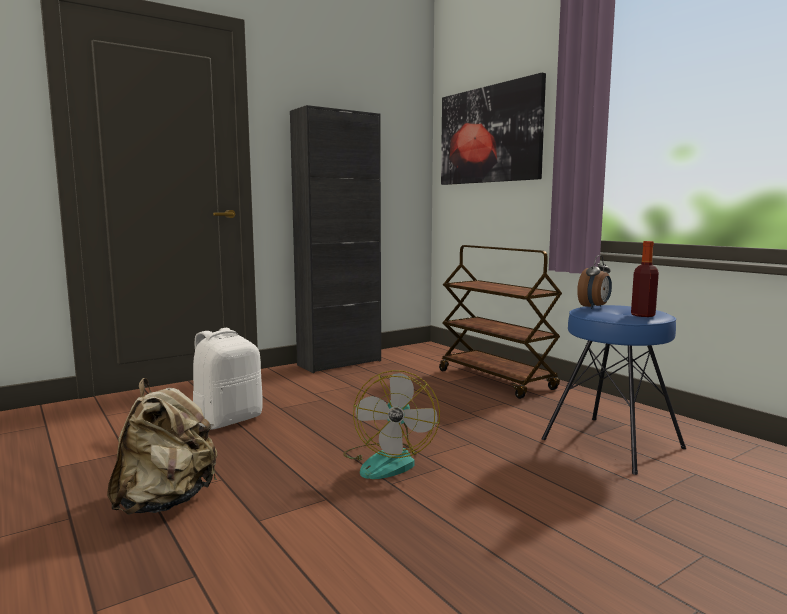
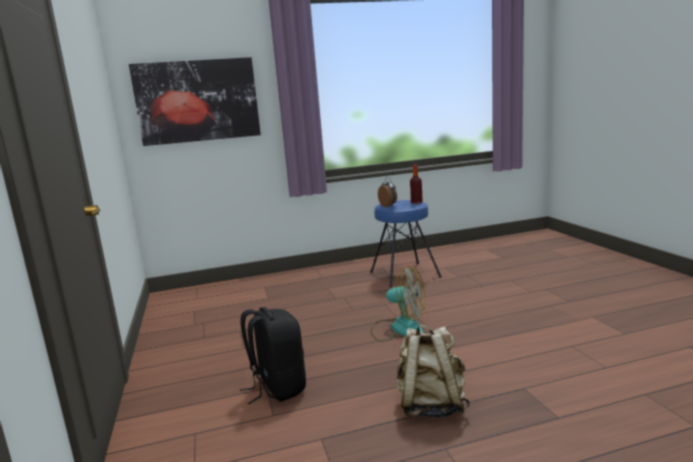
camera: 70 degrees left, 5 degrees up
(228, 420) = (277, 388): white backpack -> black backpack
(339, 363) = (164, 333): black cabinet -> none
(496, 380) = (281, 284): brown cart -> none

